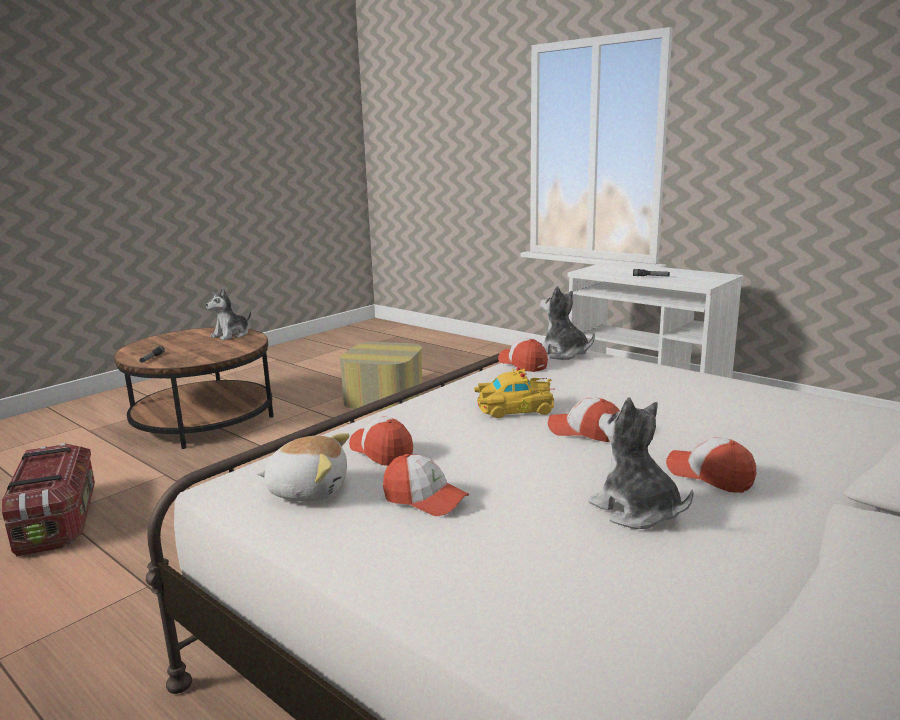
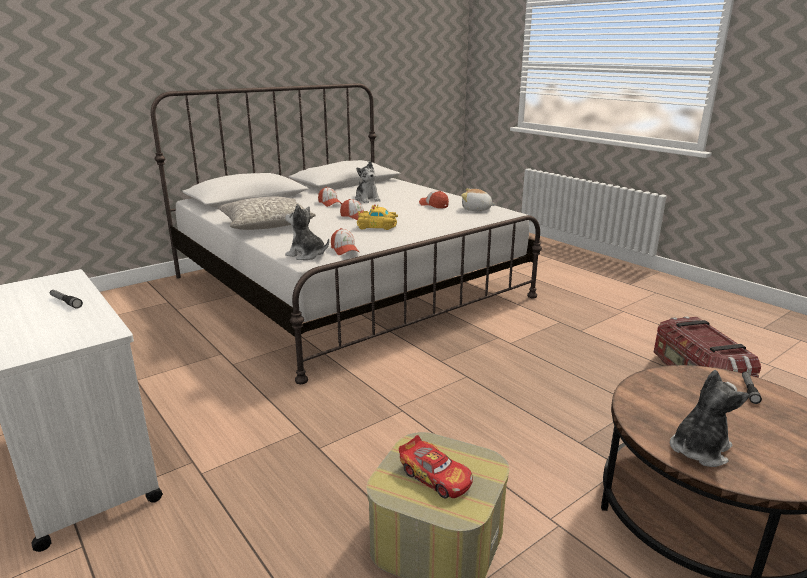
camera: 170 degrees left, 5 degrees up
(381, 451) = (448, 217): cap -> none
(383, 351) = (435, 476): none -> toy car
(563, 354) = (306, 255): plush toy -> plush toy turned 150 degrees clockwise
(716, 394) = (266, 225): none -> grey pillow

